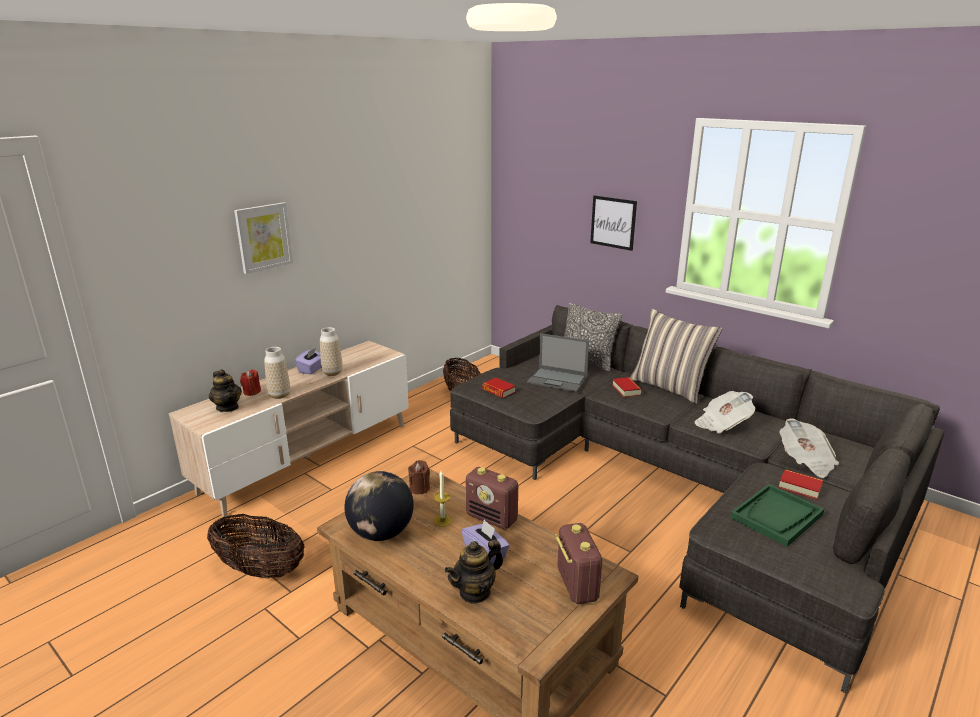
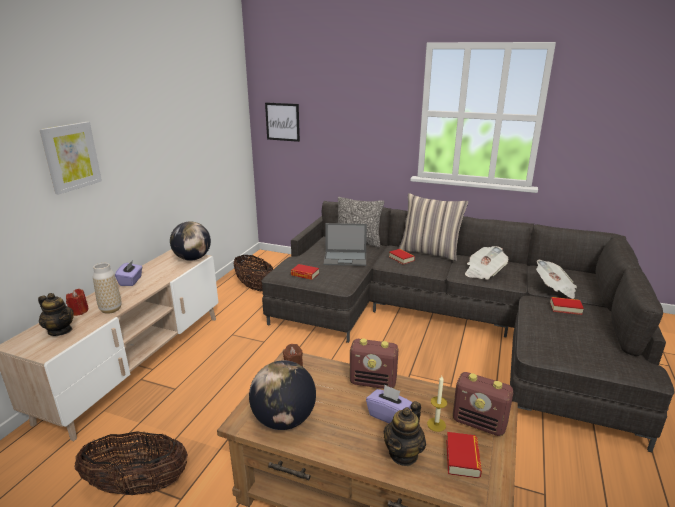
camera: 20 degrees left, 0 degrees up
(332, 373) = (153, 281): vase -> none
(383, 354) = (192, 258): none -> globe
(442, 520) = (332, 394): candle -> candle (436, 424)
(532, 612) = (462, 458): none -> book
(576, 585) = (479, 423): radio -> radio turned 150 degrees clockwise
(613, 222) = (361, 130): picture -> picture (282, 122)
(776, 516) = (568, 332): green tray -> none

